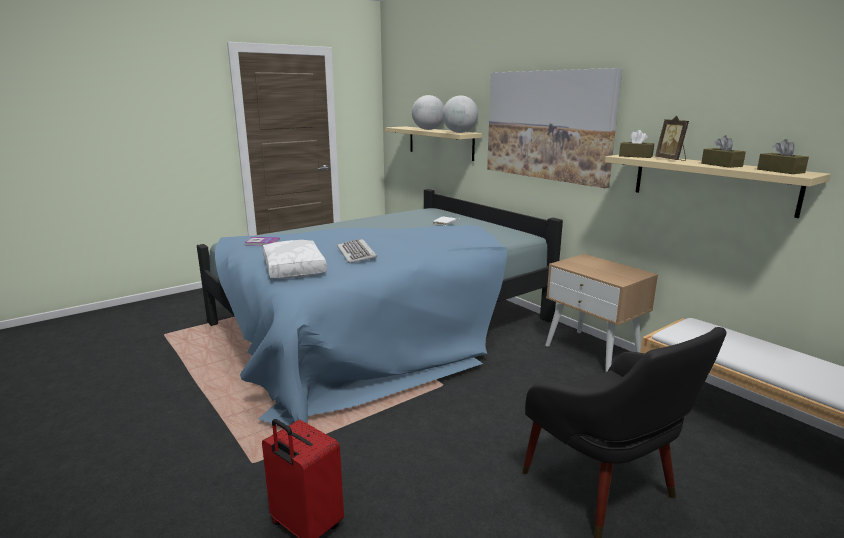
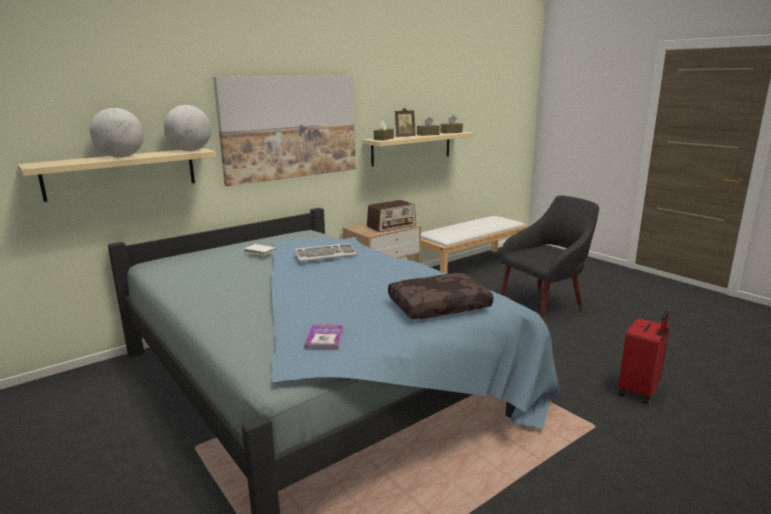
camera: 90 degrees left, 0 degrees up
(295, 268) = (439, 305): white pillow -> brown pillow
(357, 253) = (385, 281): keyboard -> keyboard (325, 255)
(604, 272) = (391, 226): none -> radio

